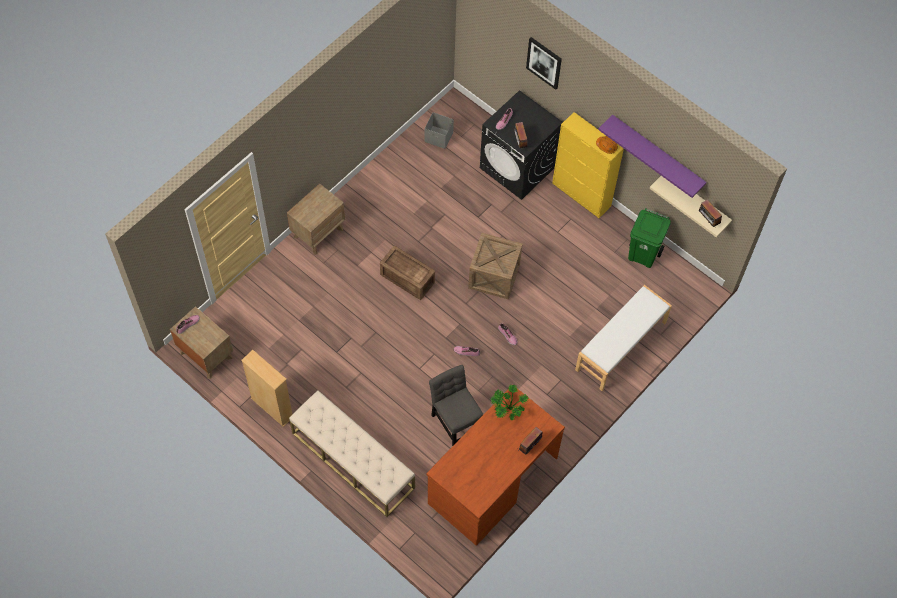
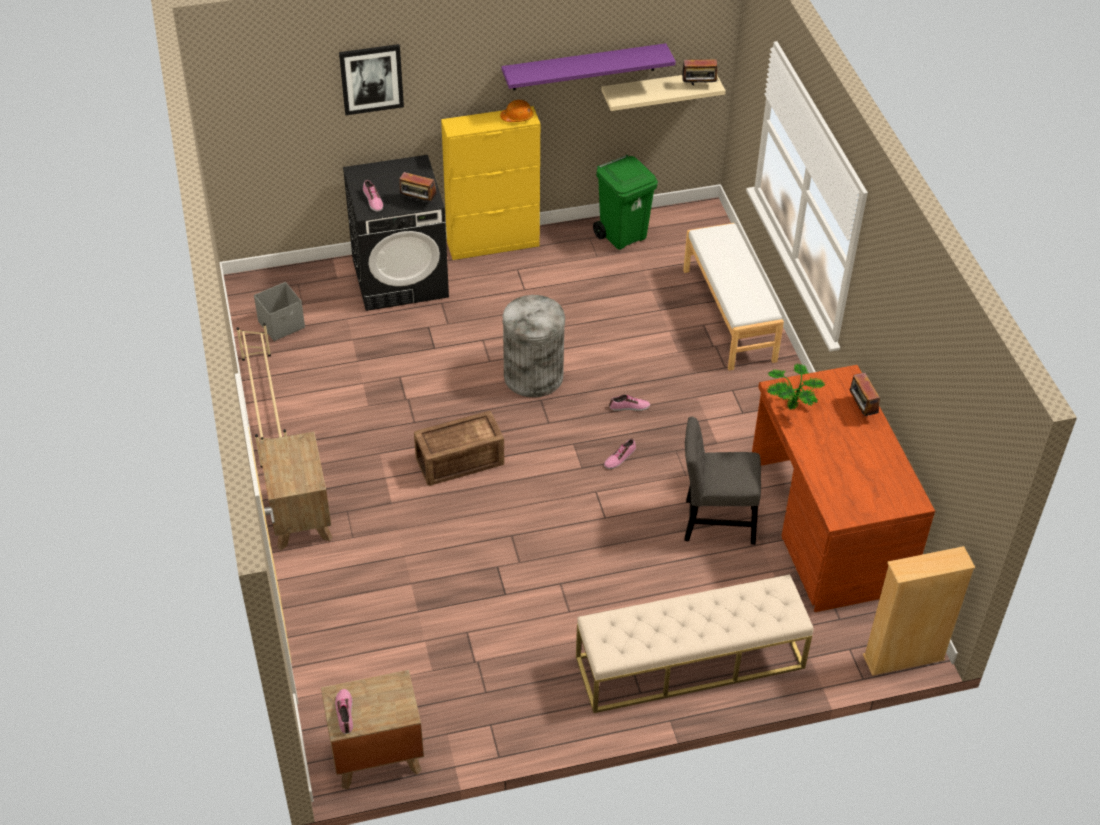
camera: 55 degrees left, 15 degrees down
(272, 407) = (532, 716): beige bookcase -> beige bookcase (903, 658)
(376, 170) = (266, 408): none -> beige shoe rack
(494, 276) = (533, 376): crate -> grey trash can

